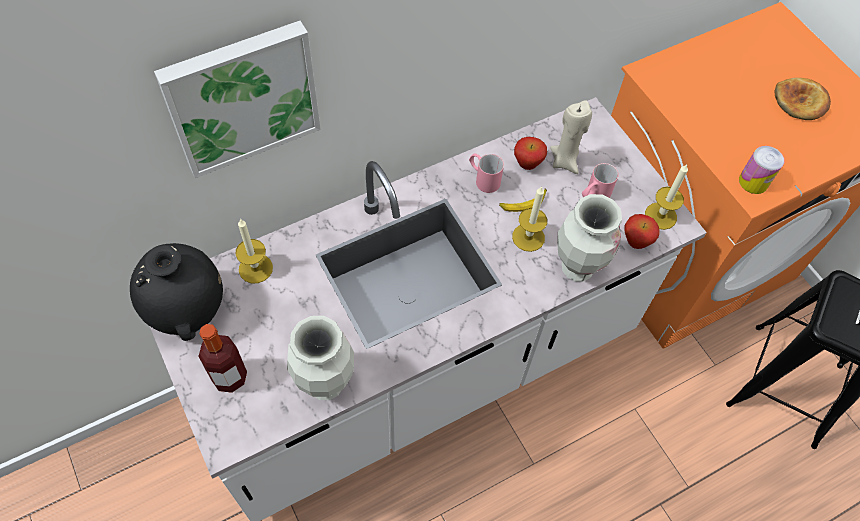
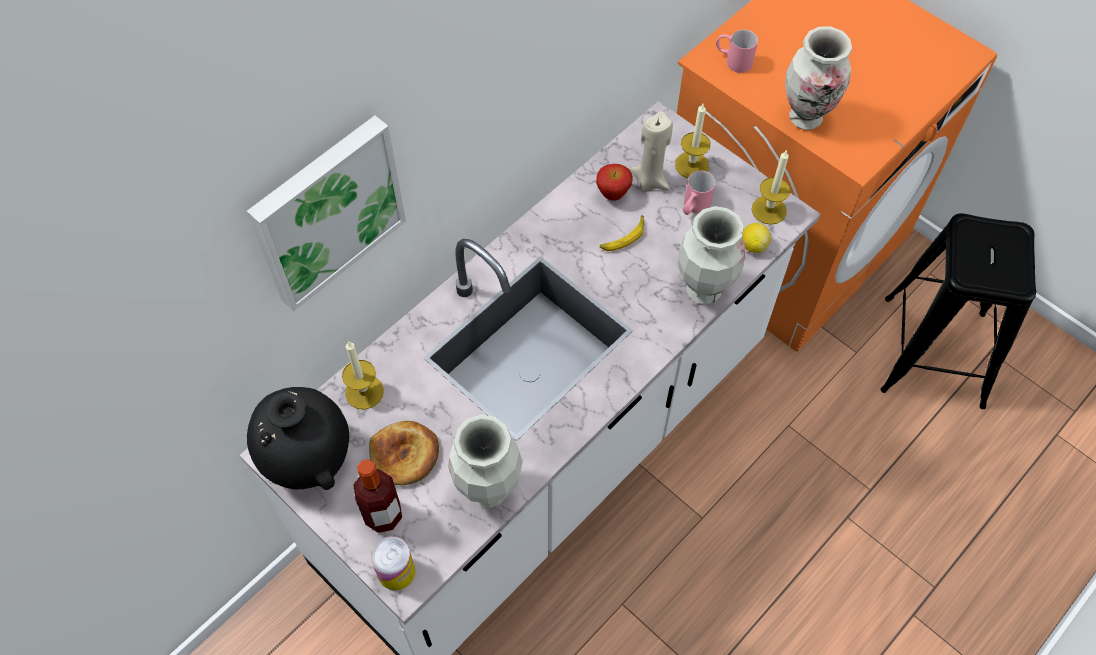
camera: 15 degrees left, 0 degrees up
(483, 179) = (572, 223): pink mug -> pink mug (733, 60)
(528, 237) = (642, 272): candle -> candle (691, 165)
(635, 242) = (753, 245): apple -> lemon
(719, 144) = (805, 118): none -> vase
(753, 181) = (852, 147): can -> can (396, 571)
(800, 102) = (871, 50): bread -> bread (404, 455)

